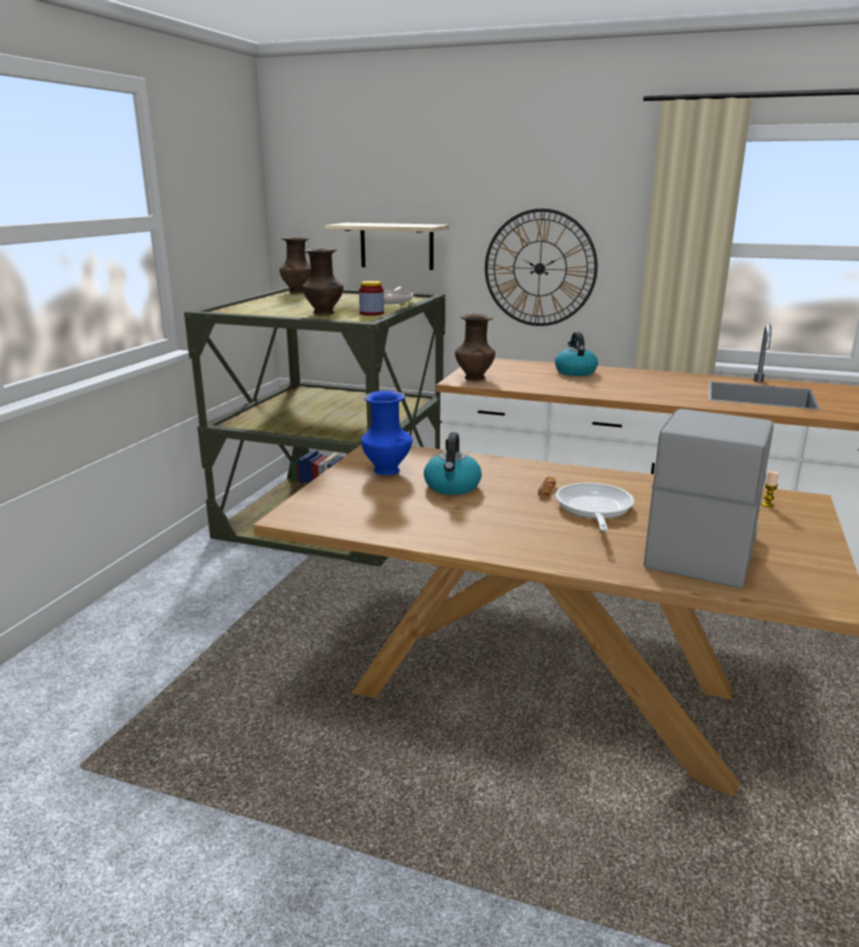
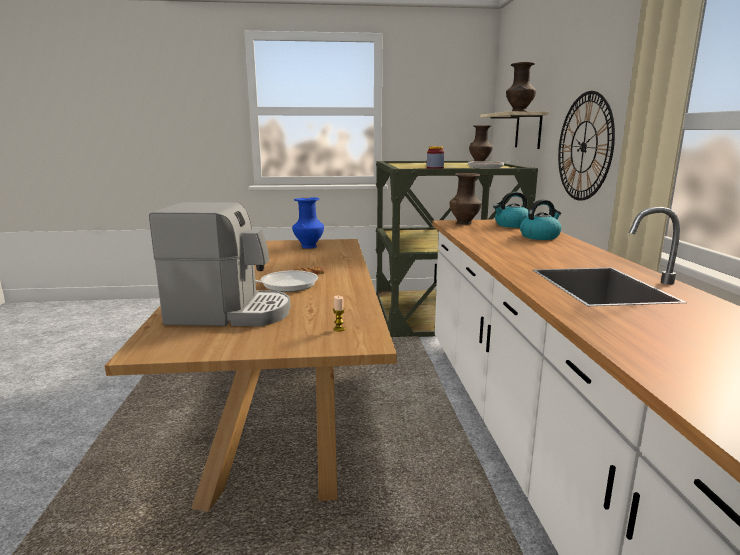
camera: 65 degrees right, 5 degrees down
(324, 313) = (418, 166): brown vase -> brown vase (519, 111)
(452, 486) = (296, 258): kettle -> kettle (511, 225)

